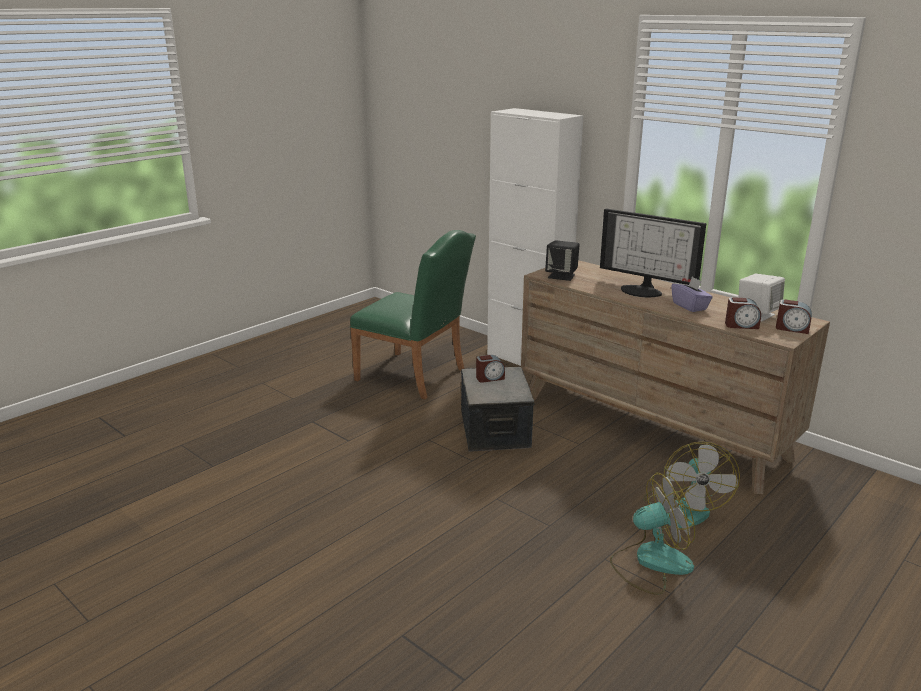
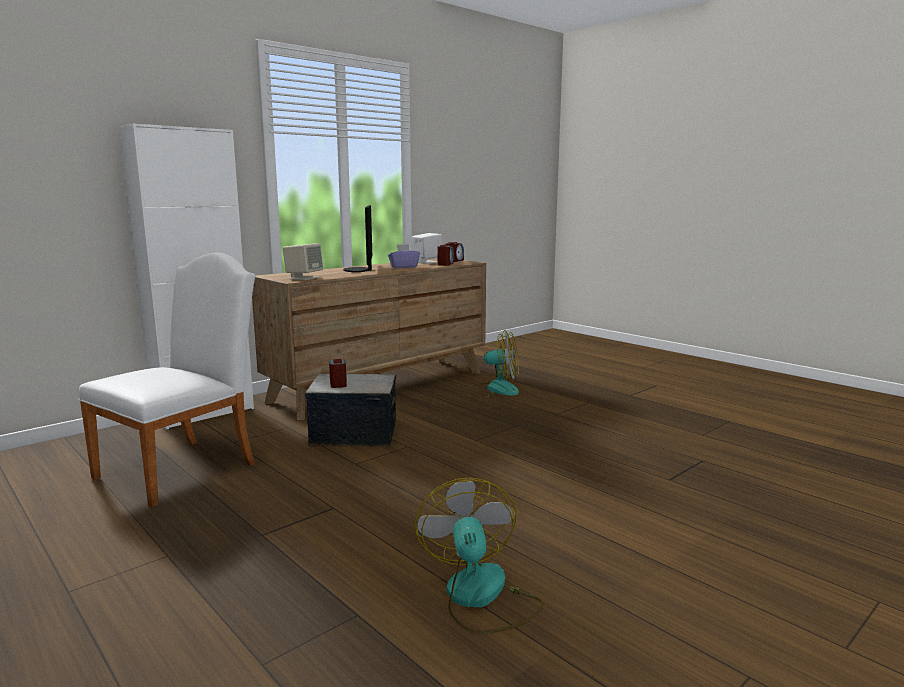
camera: 85 degrees left, 10 degrees down
(416, 376) = (185, 467): green chair -> white chair
(562, 276) = (304, 278): black speaker -> beige speaker
(643, 290) = (360, 270): monitor -> monitor turned 135 degrees clockwise
(650, 562) = (558, 403): fan -> fan (480, 597)

